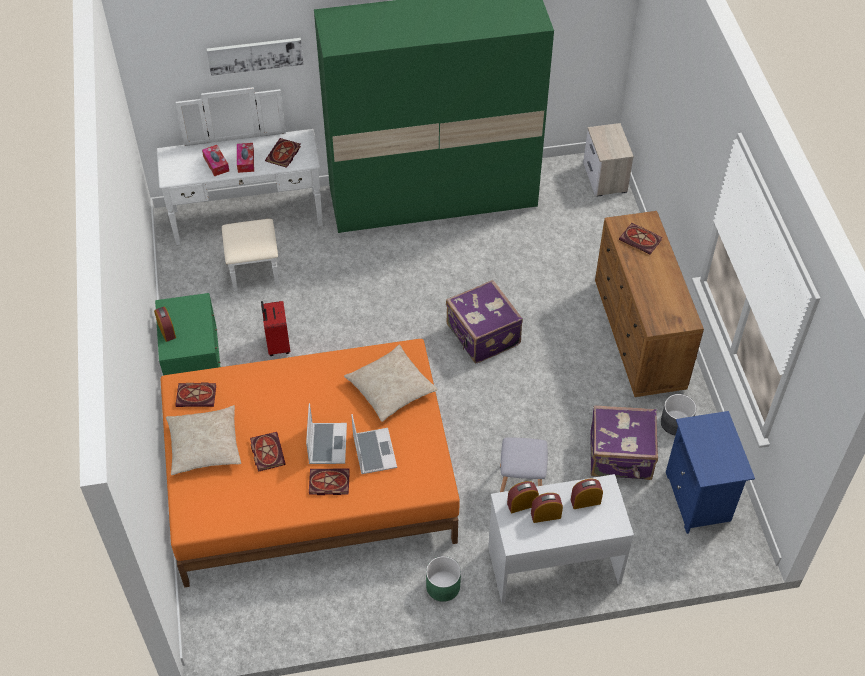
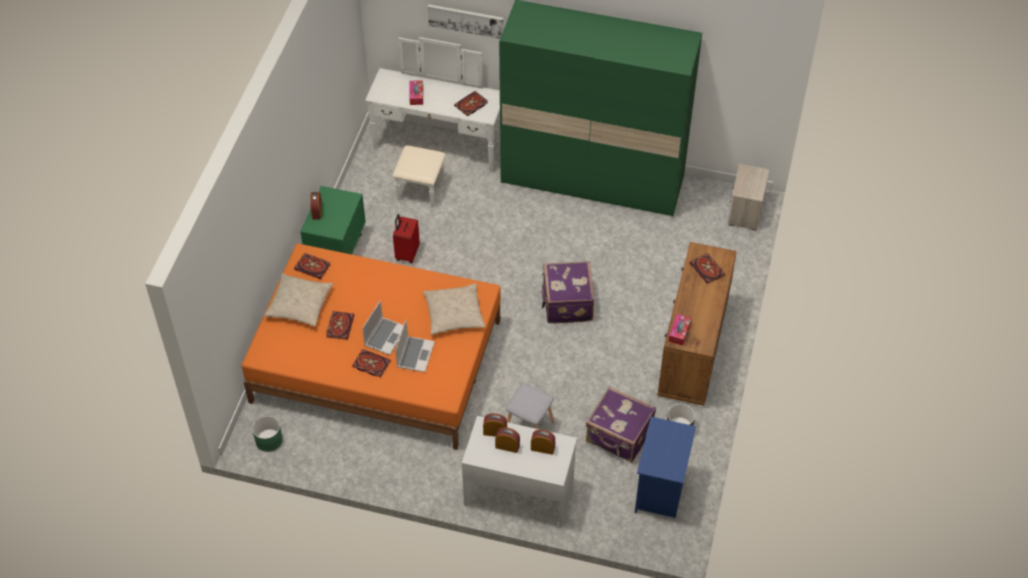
camera: 25 degrees right, 0 degrees up
(246, 161) = (439, 100): tissue box -> tissue box (679, 332)
(442, 586) = (428, 475): green planter -> green planter (268, 440)

